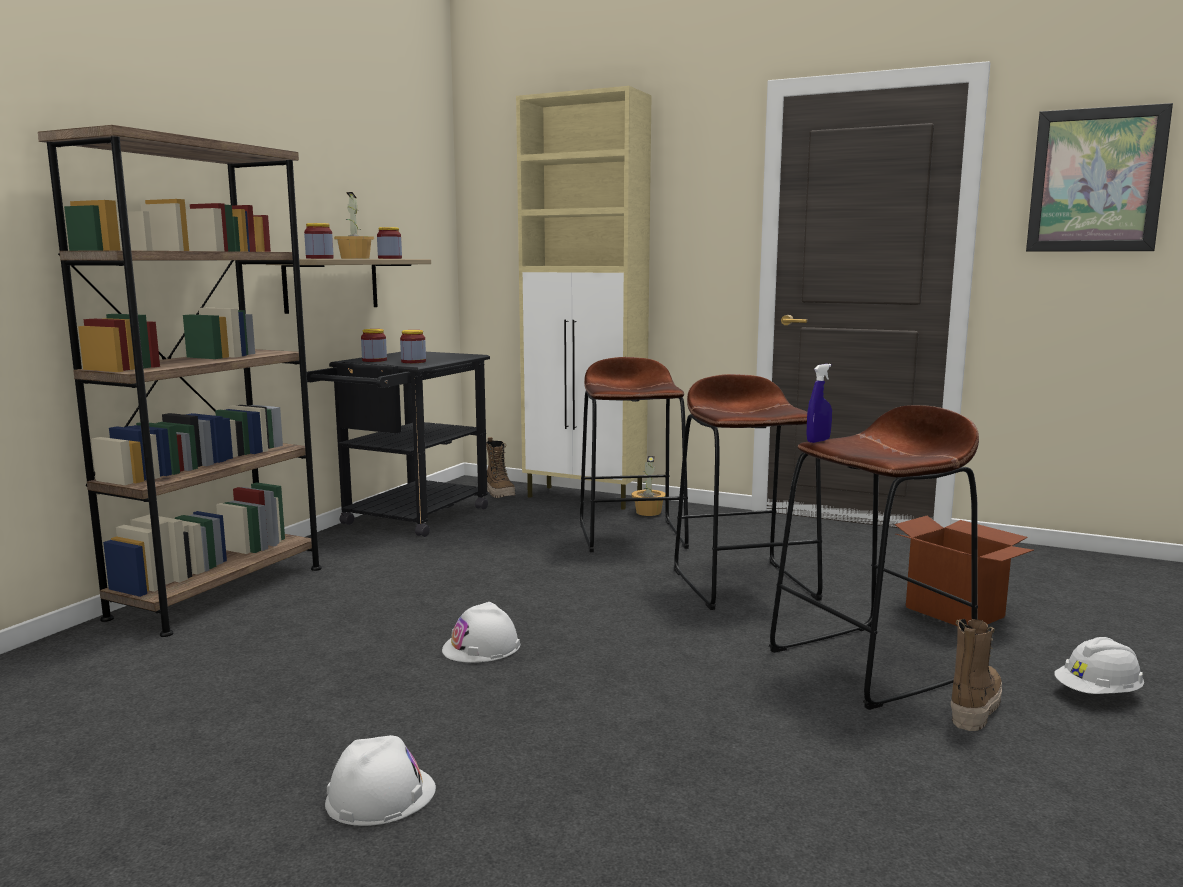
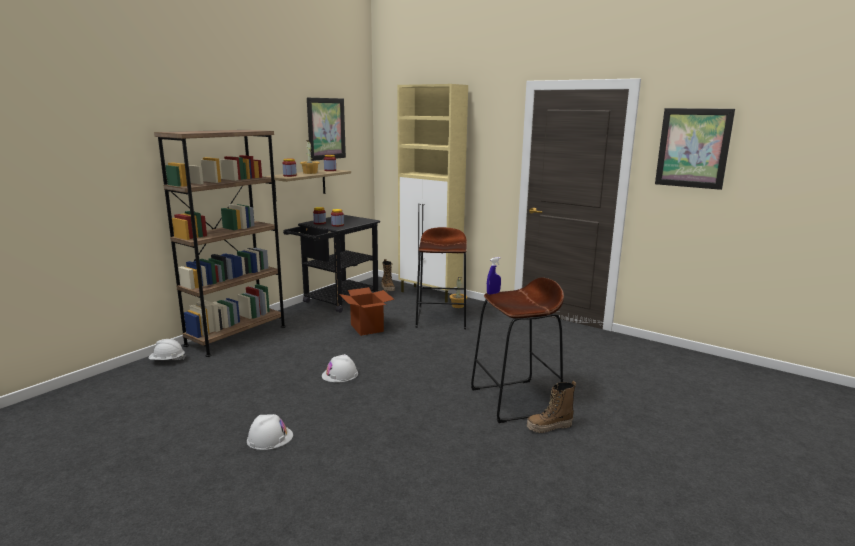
camera: 10 degrees right, 5 degrees up
(377, 180) = (326, 129): none -> picture
(744, 584) = (482, 352): brown stool -> none
(955, 612) = (578, 377): cardboard box -> cardboard box (367, 328)
(973, 707) = (549, 427): boot -> boot turned 150 degrees counterclockwise
(1098, 694) = (616, 427): white hard hat -> white hard hat (167, 360)

